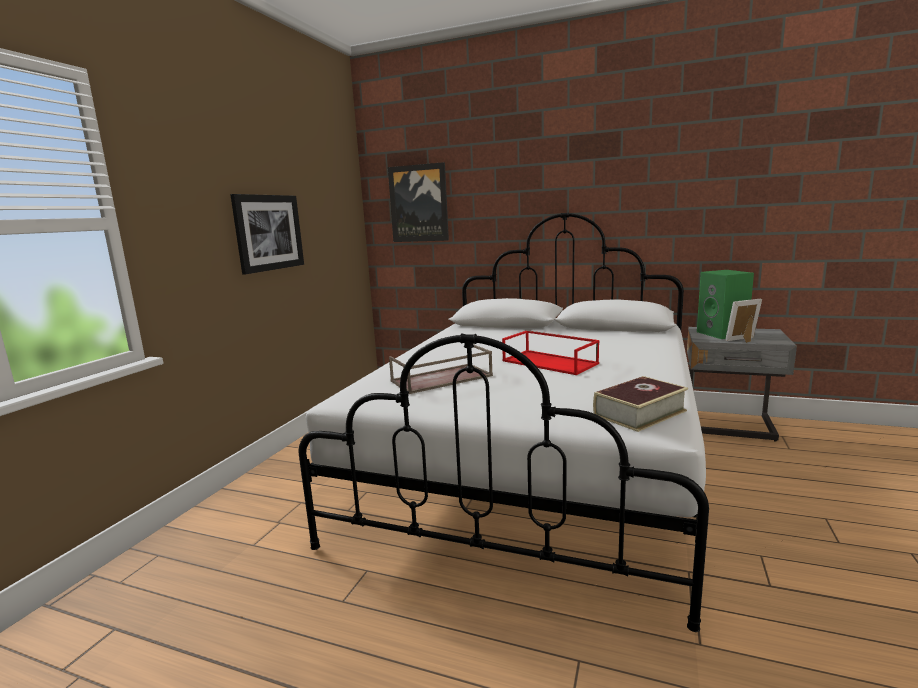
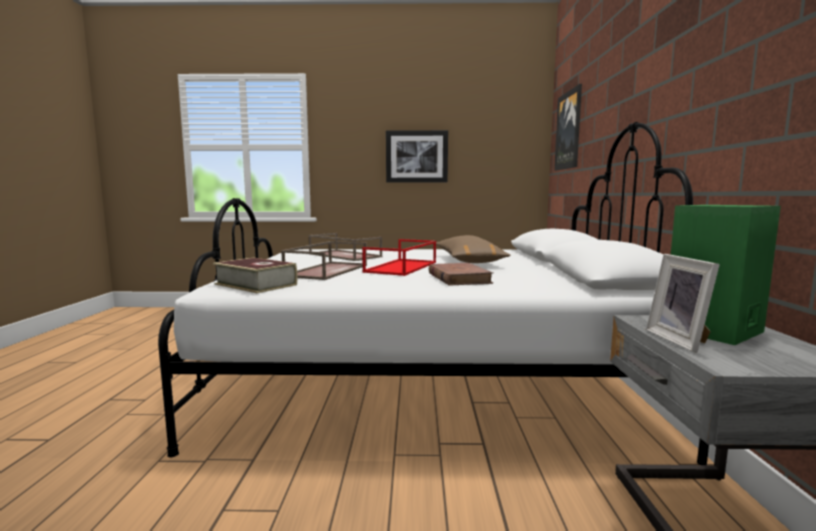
camera: 70 degrees right, 5 degrees down
(522, 343) = (468, 261): none -> brown pillow
(556, 387) = (327, 270): none -> brown tray
(615, 352) = (459, 278): none -> brown book
(744, 340) = (681, 340): picture frame -> picture frame turned 150 degrees counterclockwise

